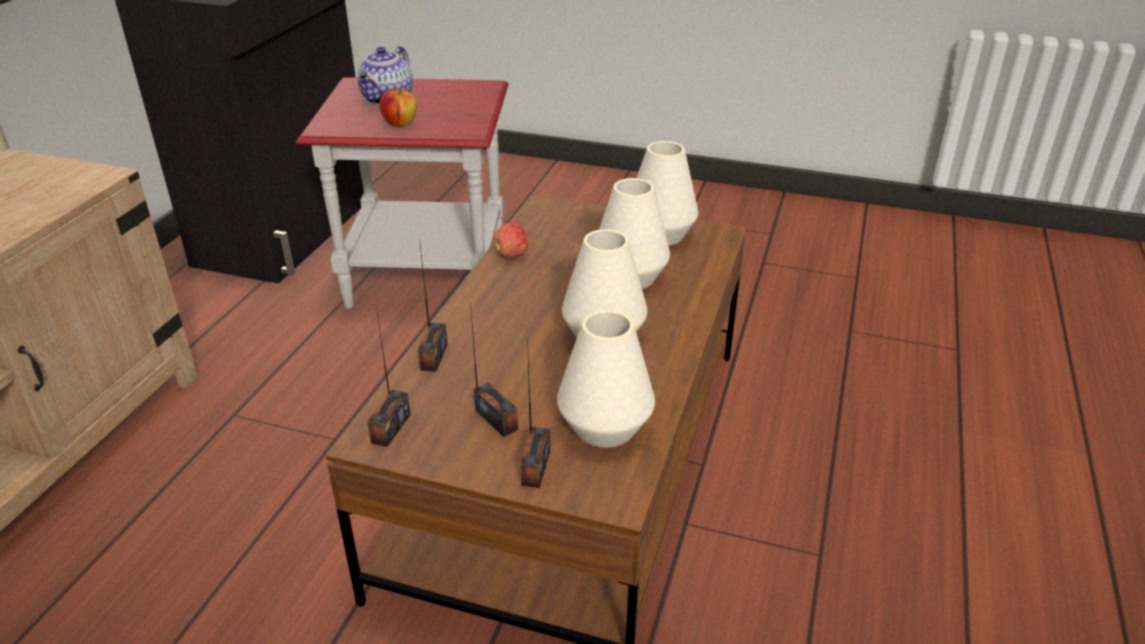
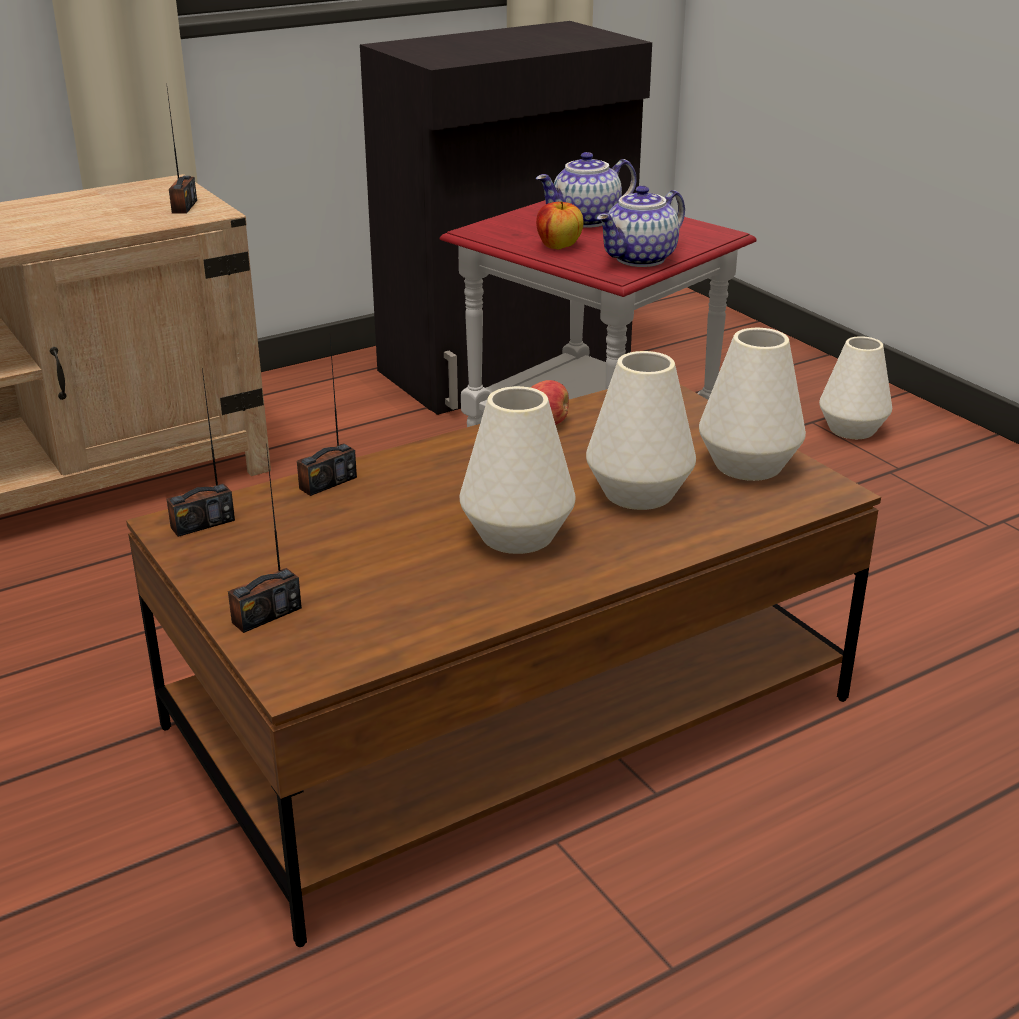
camera: 40 degrees right, 5 degrees down
(468, 118) = (640, 259): none -> teapot
(496, 420) = (296, 559): radio -> radio (184, 206)
(605, 427) = (383, 614): white vase -> white vase (852, 429)

